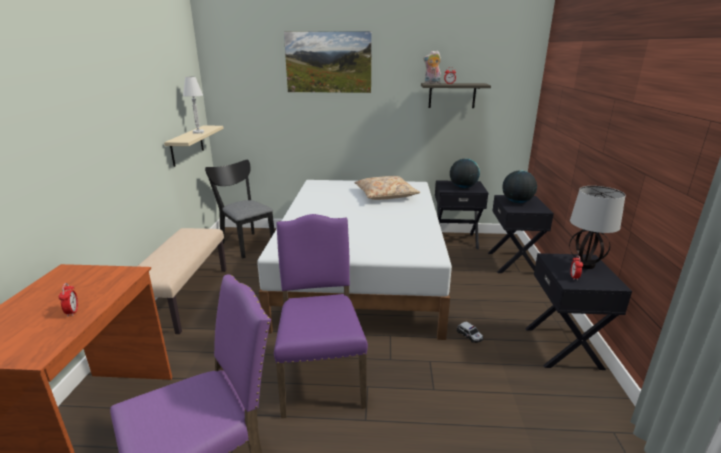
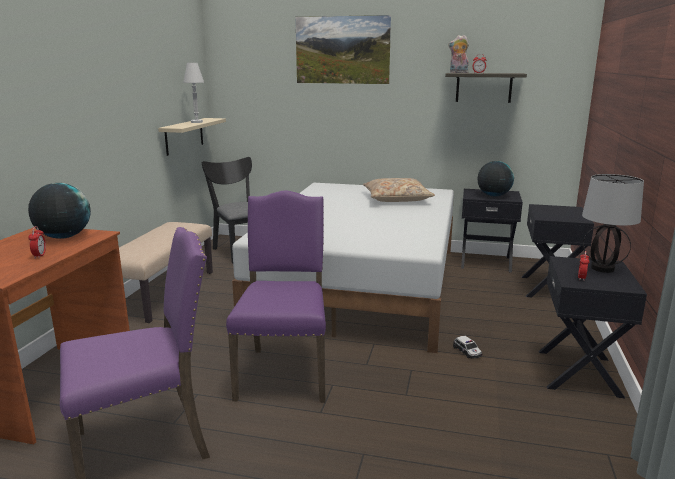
camera: 10 degrees right, 5 degrees down
(516, 202) = (553, 211): globe -> globe (64, 237)

